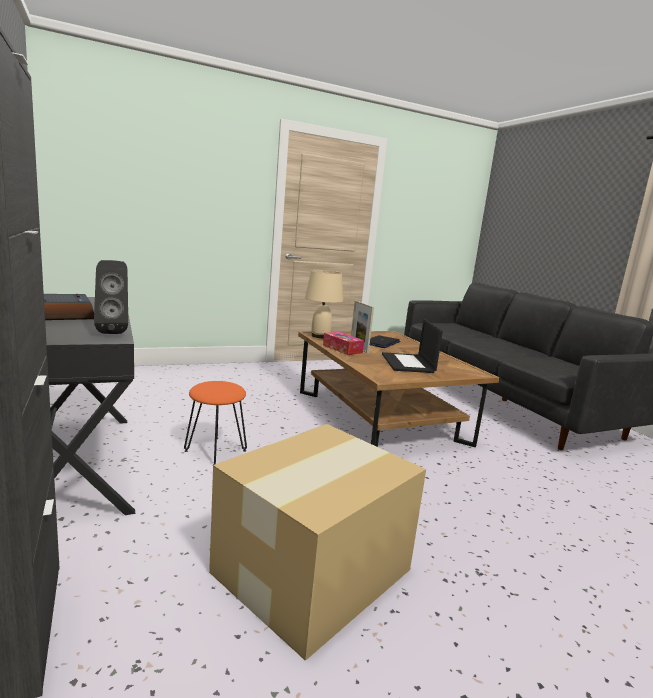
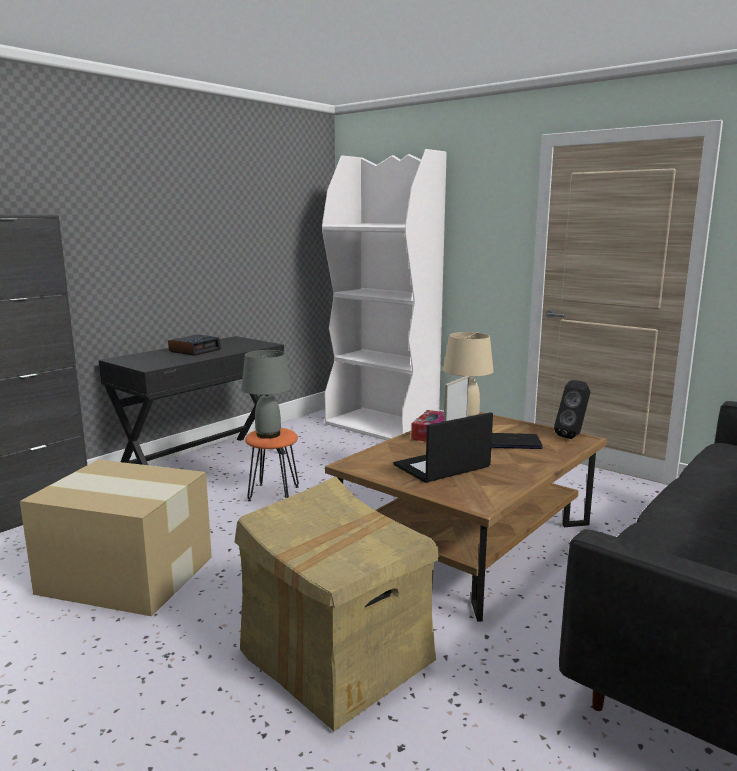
camera: 65 degrees right, 0 degrees up
(113, 332) = (166, 364): black speaker -> black speaker (573, 436)
(143, 374) = (382, 427): none -> white bookcase
(222, 388) = (268, 434): none -> grey table lamp
(501, 499) = (335, 657): none -> cardboard box

